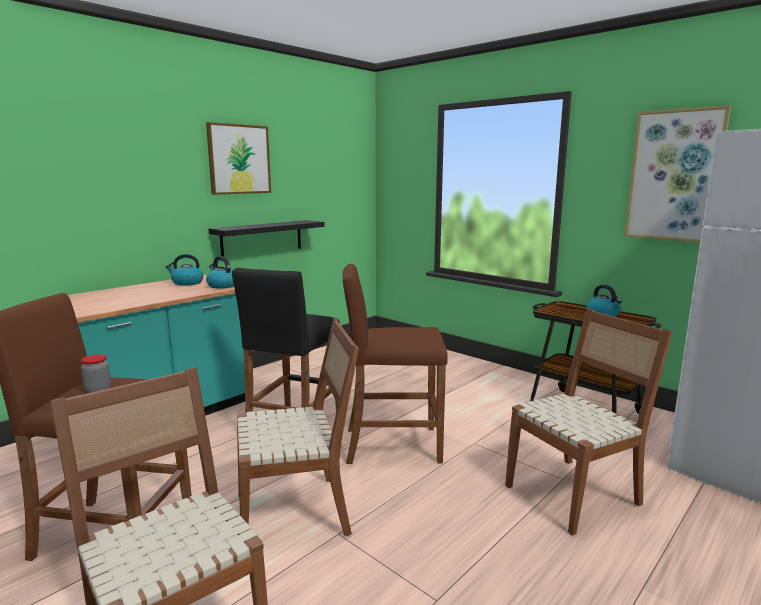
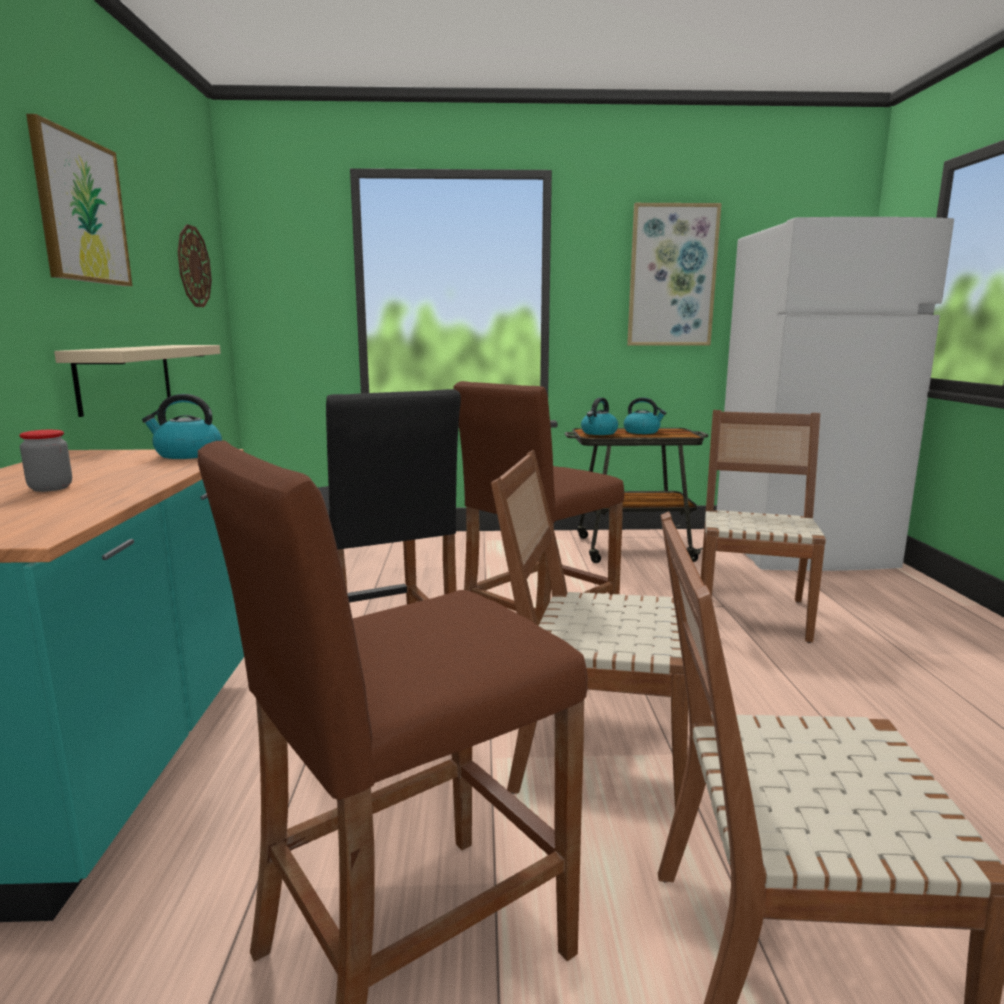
camera: 45 degrees left, 0 degrees up
(98, 391) = (413, 638): jar -> jar (50, 488)
(187, 283) = (89, 462): kettle -> kettle (599, 433)
(262, 238) = (125, 376): black shelf -> beige shelf
(298, 513) = (592, 755): chair -> chair turned 105 degrees counterclockwise
(337, 174) = (193, 266): none -> wall clock

